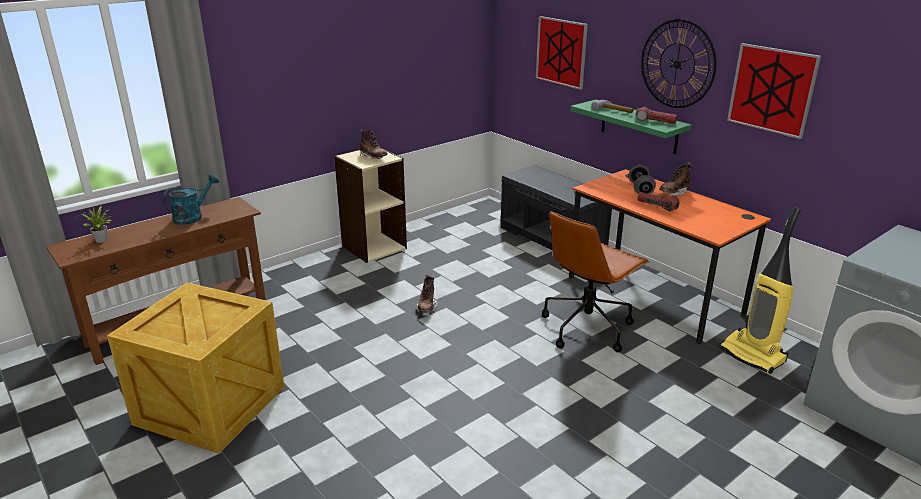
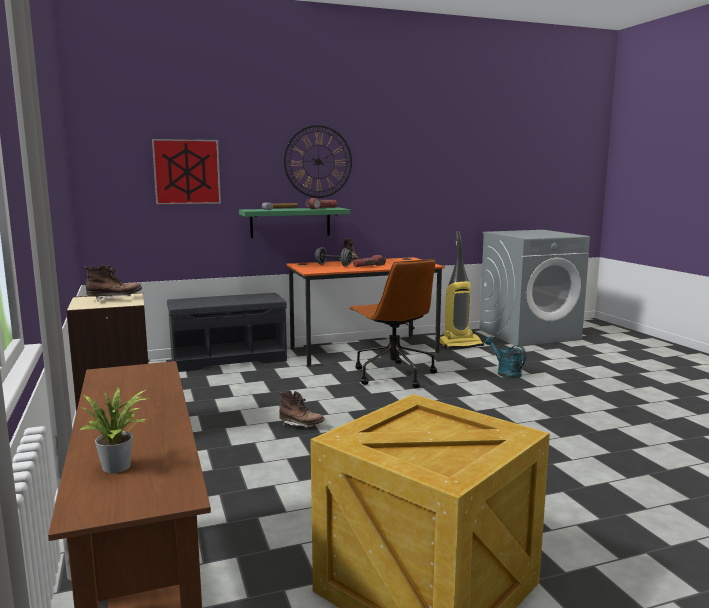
camera: 70 degrees left, 15 degrees down
(192, 217) = (123, 396): turquoise watering can -> turquoise watering can (505, 373)
(772, 90) = (395, 167): picture -> none

